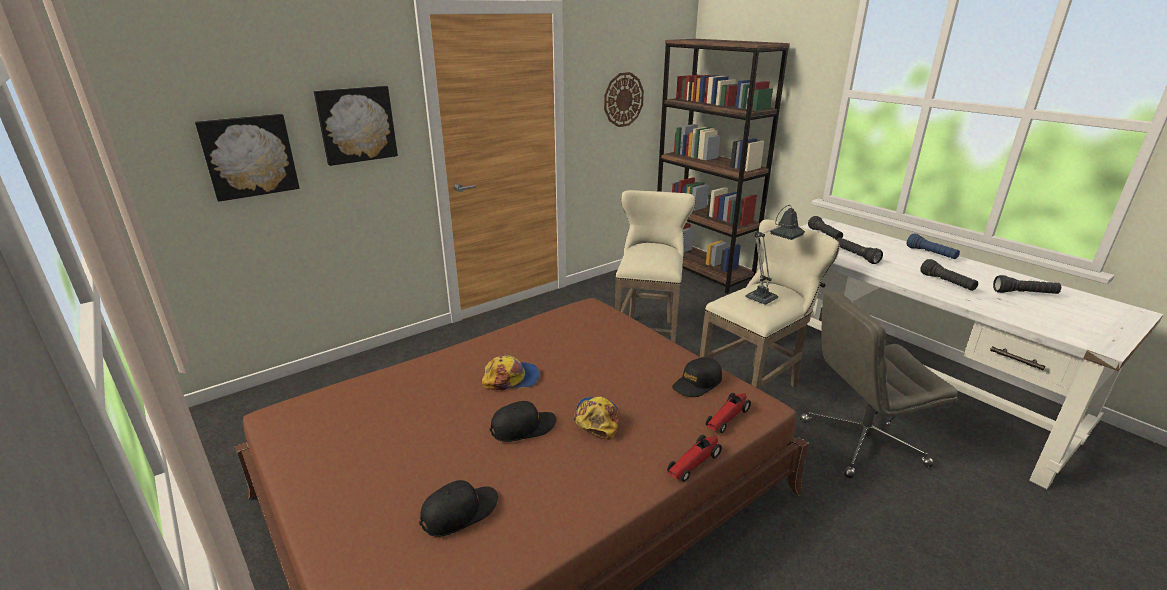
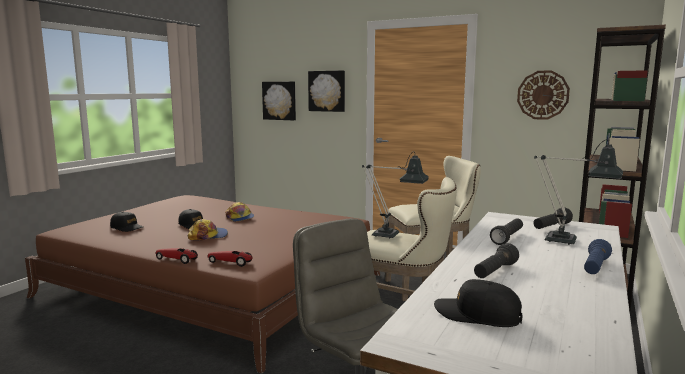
camera: 65 degrees right, 15 degrees down
(697, 384) = (268, 252): black cap -> black cap (477, 315)
(867, 242) = (569, 241): none -> table lamp
(1024, 293) = (533, 310): black flashlight -> none

